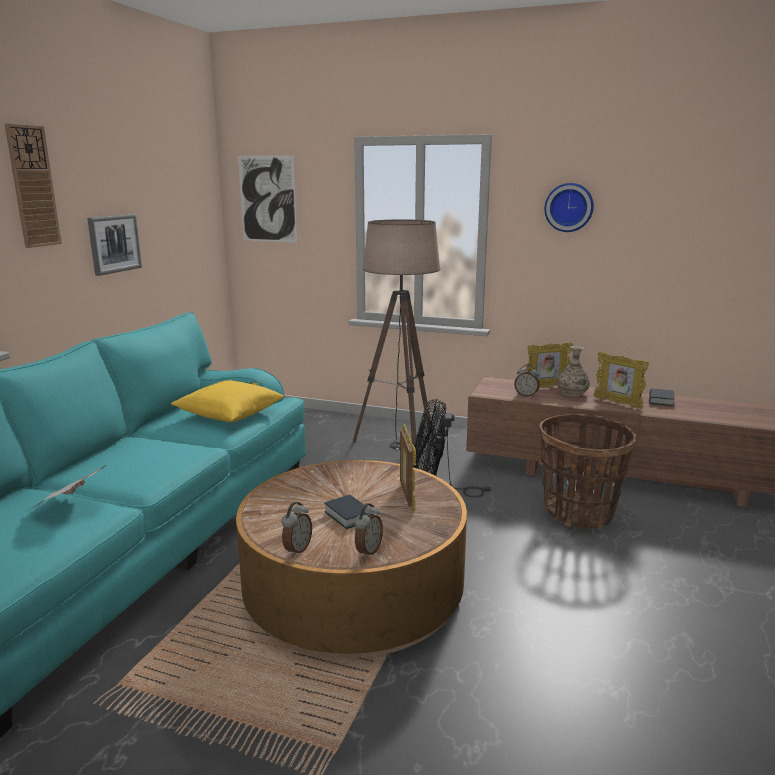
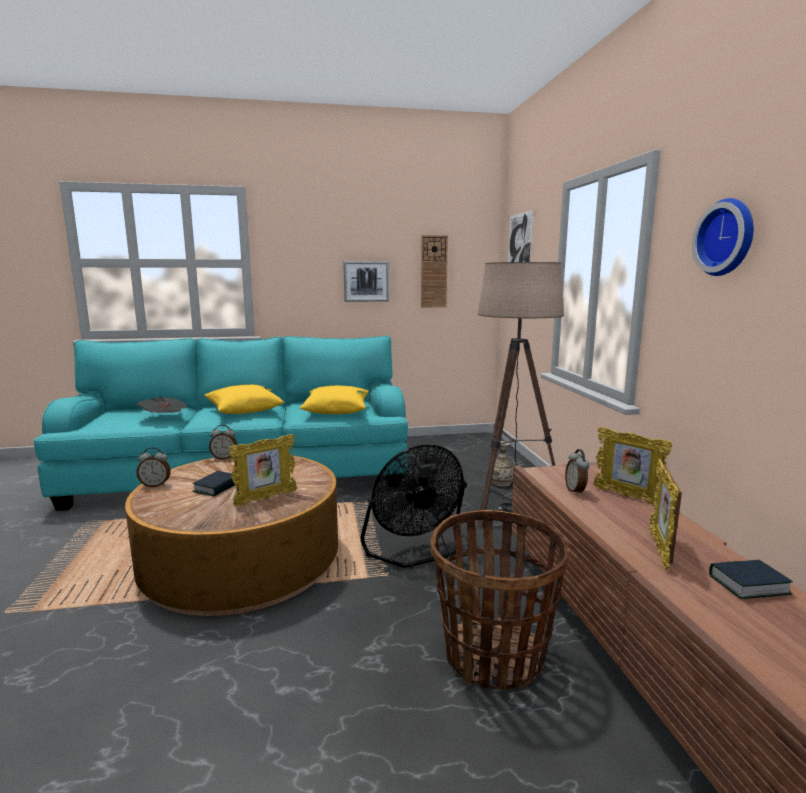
camera: 60 degrees right, 5 degrees down
(33, 187) = (300, 238): wall clock -> wall clock (434, 271)
(141, 454) = (244, 410): none -> yellow pillow
(368, 551) = (159, 506): alarm clock -> alarm clock (224, 458)
(572, 393) = (638, 514): vase -> vase (501, 483)

